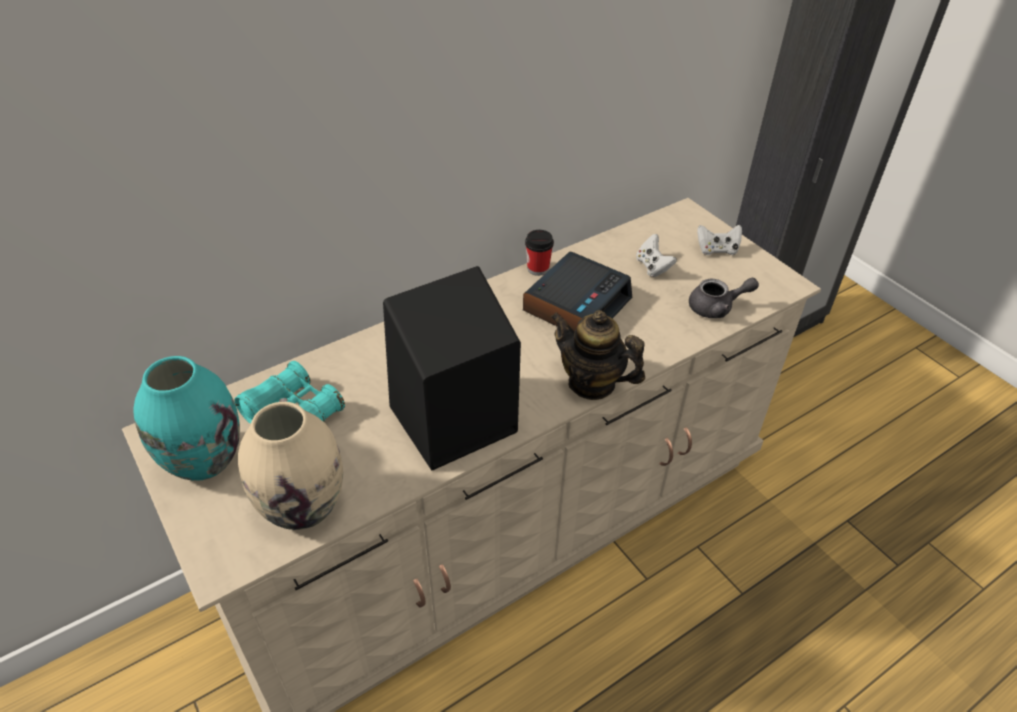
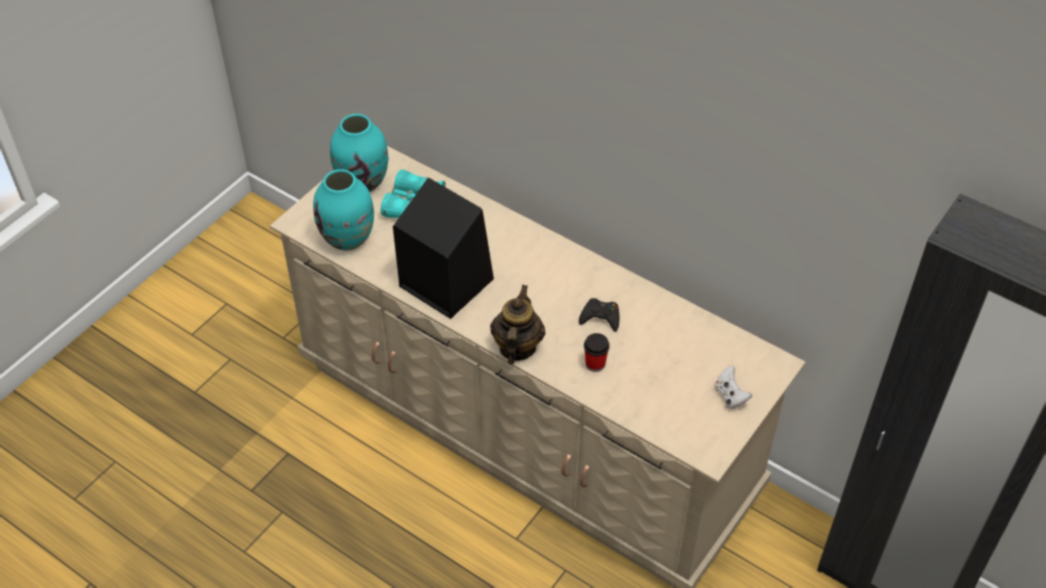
camera: 70 degrees right, 5 degrees up
(303, 506) = (348, 239): beige vase -> turquoise vase
(538, 269) = (632, 282): cup -> cup (595, 364)
(577, 304) = (600, 317): alarm clock -> black game controller
(652, 267) = (678, 355): white game controller -> none
(717, 308) = (646, 408): grey teapot -> none

